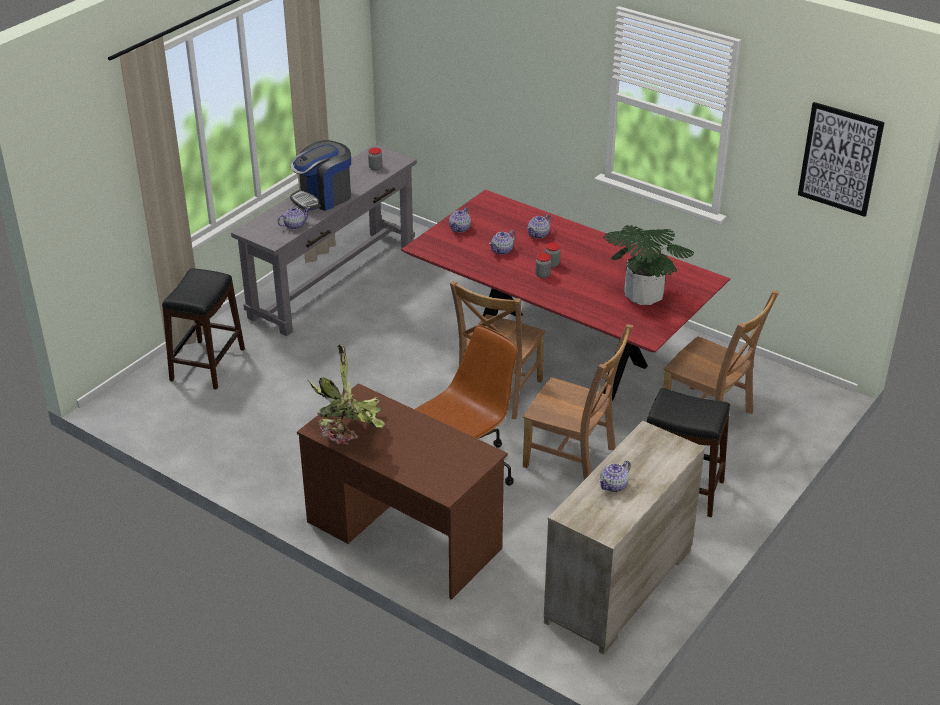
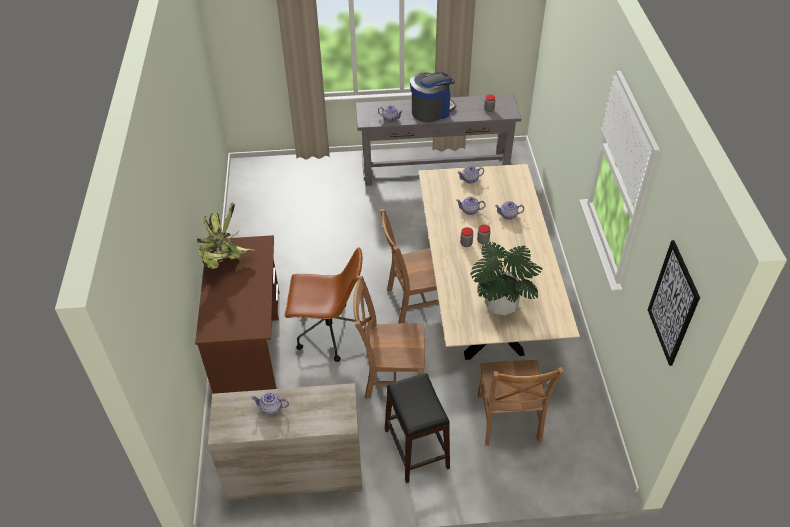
camera: 50 degrees right, 10 degrees up
(207, 364) = (309, 175): black stool -> none
(323, 197) = (431, 110): coffee machine -> coffee machine turned 135 degrees clockwise
(558, 354) = (484, 305): red dining table -> beige dining table
(573, 459) = (390, 376): brown chair -> brown chair turned 105 degrees clockwise

